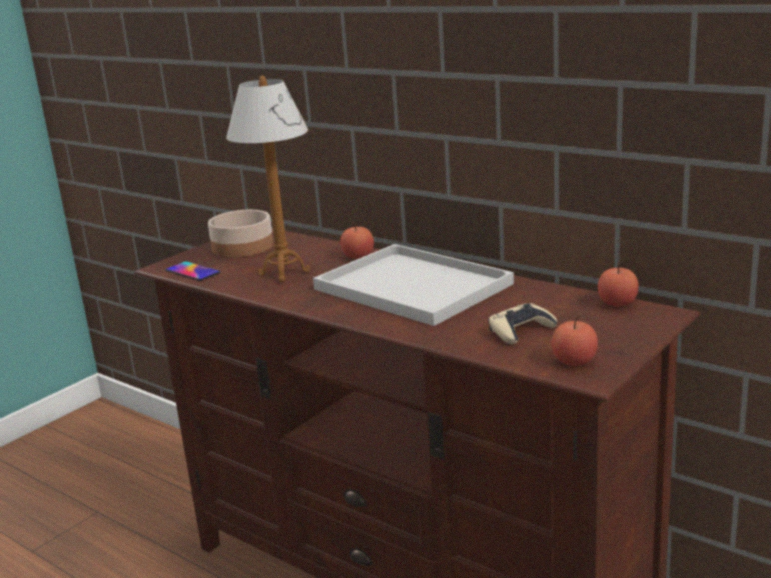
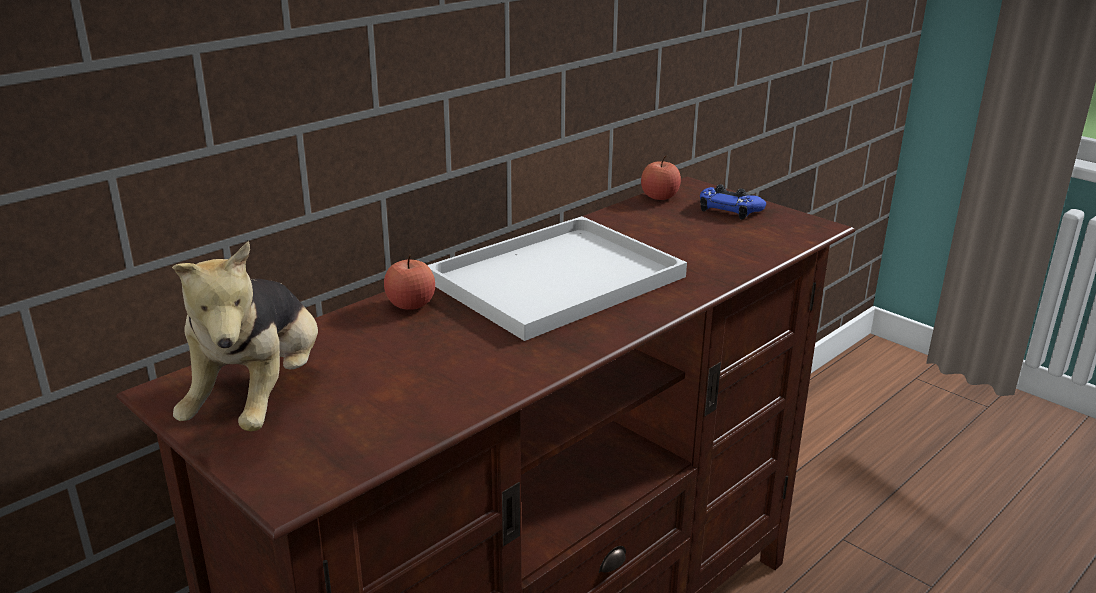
camera: 85 degrees left, 5 degrees up
(192, 272) = (355, 452): phone -> none
(243, 247) = (260, 399): bowl -> plush toy
(284, 273) = (435, 362): table lamp -> none
(520, 330) = (712, 240): beige game controller -> none
(574, 361) = (788, 228): apple -> none
(609, 333) = (729, 209): none -> blue game controller

